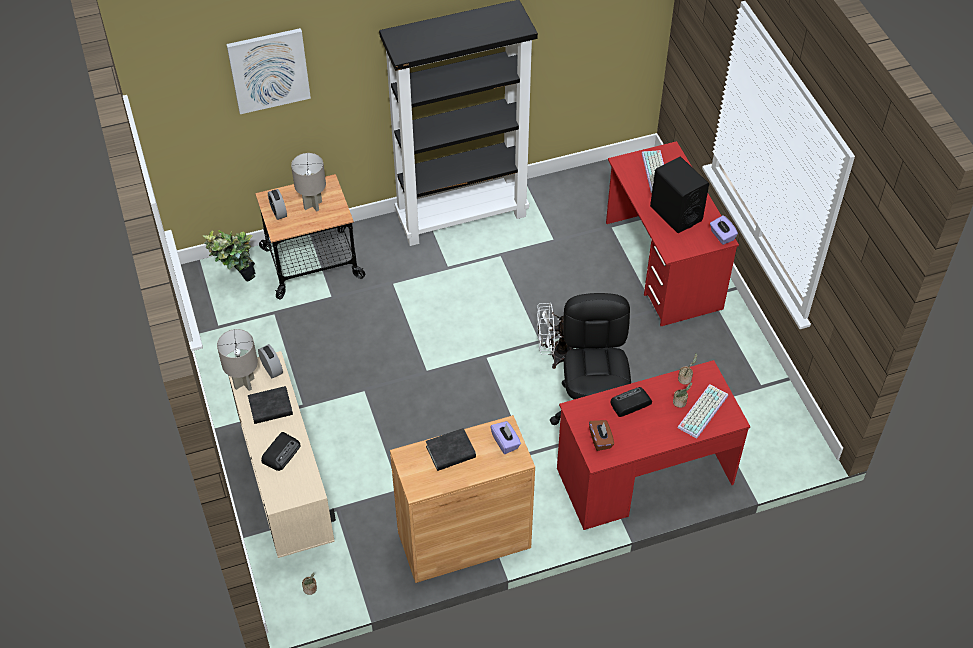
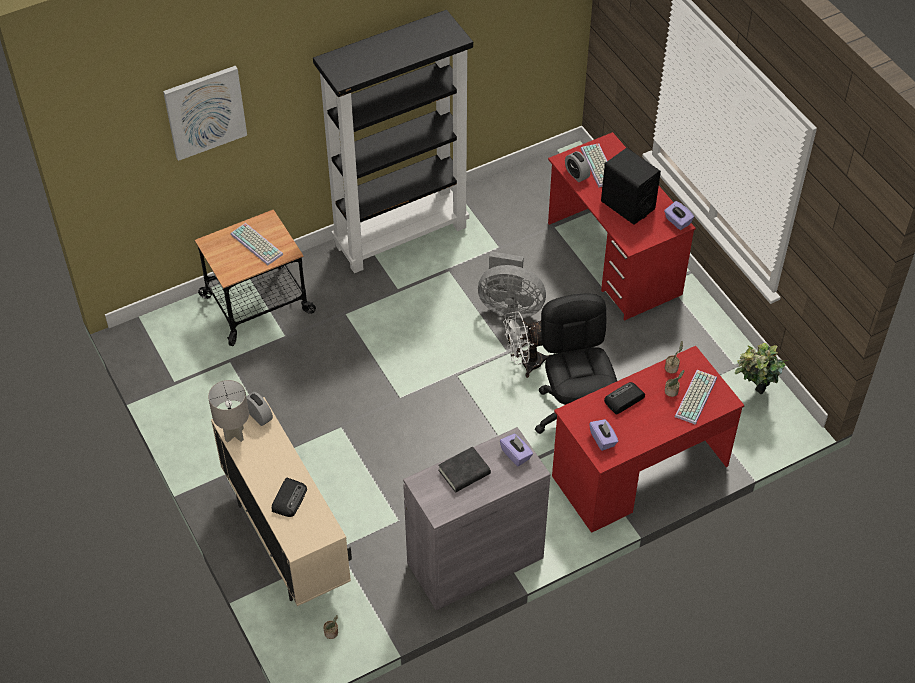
camera: 10 degrees left, 0 degrees up
(238, 283) = (185, 335): potted plant -> potted plant (752, 398)
(270, 408) = (267, 455): black book -> none
(278, 212) = (223, 256): alarm clock -> alarm clock (576, 174)
(313, 205) = (258, 244): grey table lamp -> keyboard
(464, 540) = (475, 560): brown cabinet -> grey cabinet
(552, 297) = (510, 306): none -> grey fan
(600, 440) = (603, 440): brown tissue box -> purple tissue box

